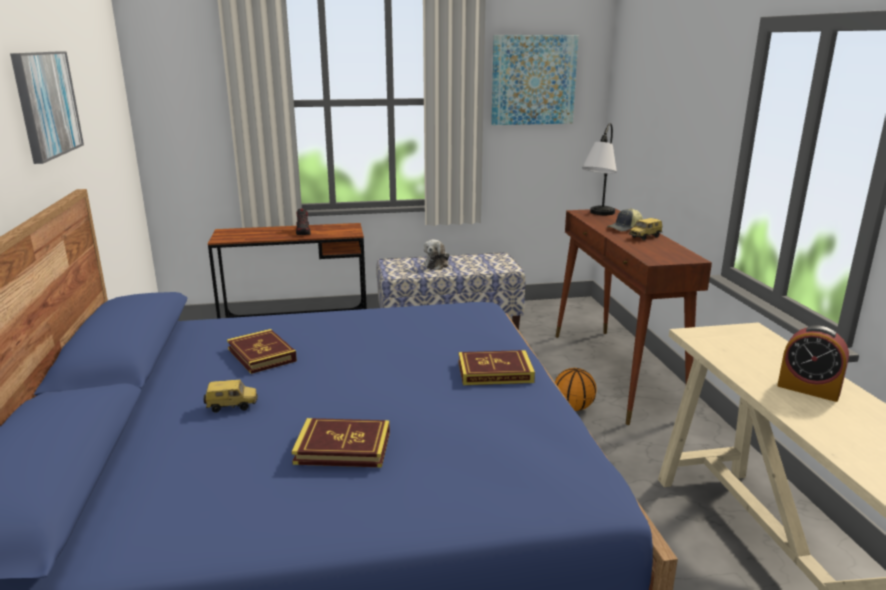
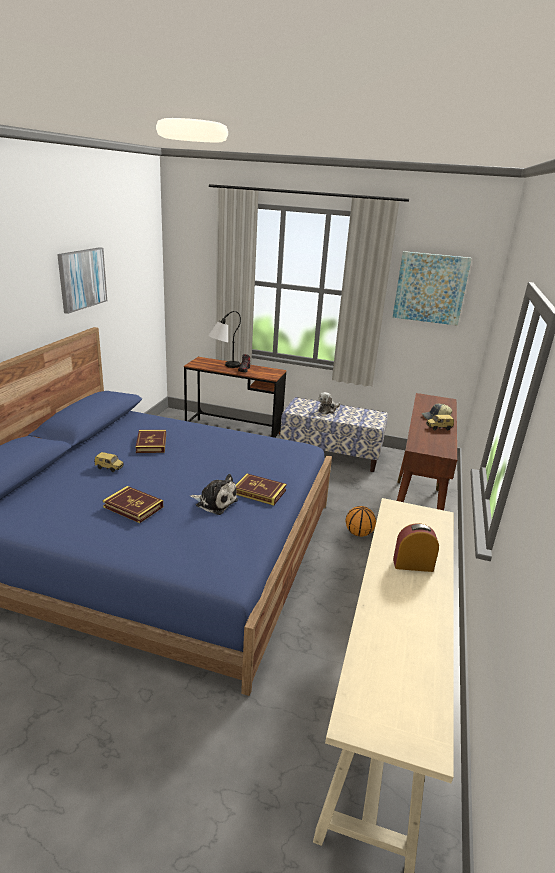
camera: 25 degrees right, 5 degrees up
(454, 403) = (214, 502): none -> plush toy
(597, 216) = (431, 402): table lamp -> table lamp (223, 366)
(808, 389) = (413, 565): alarm clock -> alarm clock turned 120 degrees clockwise

